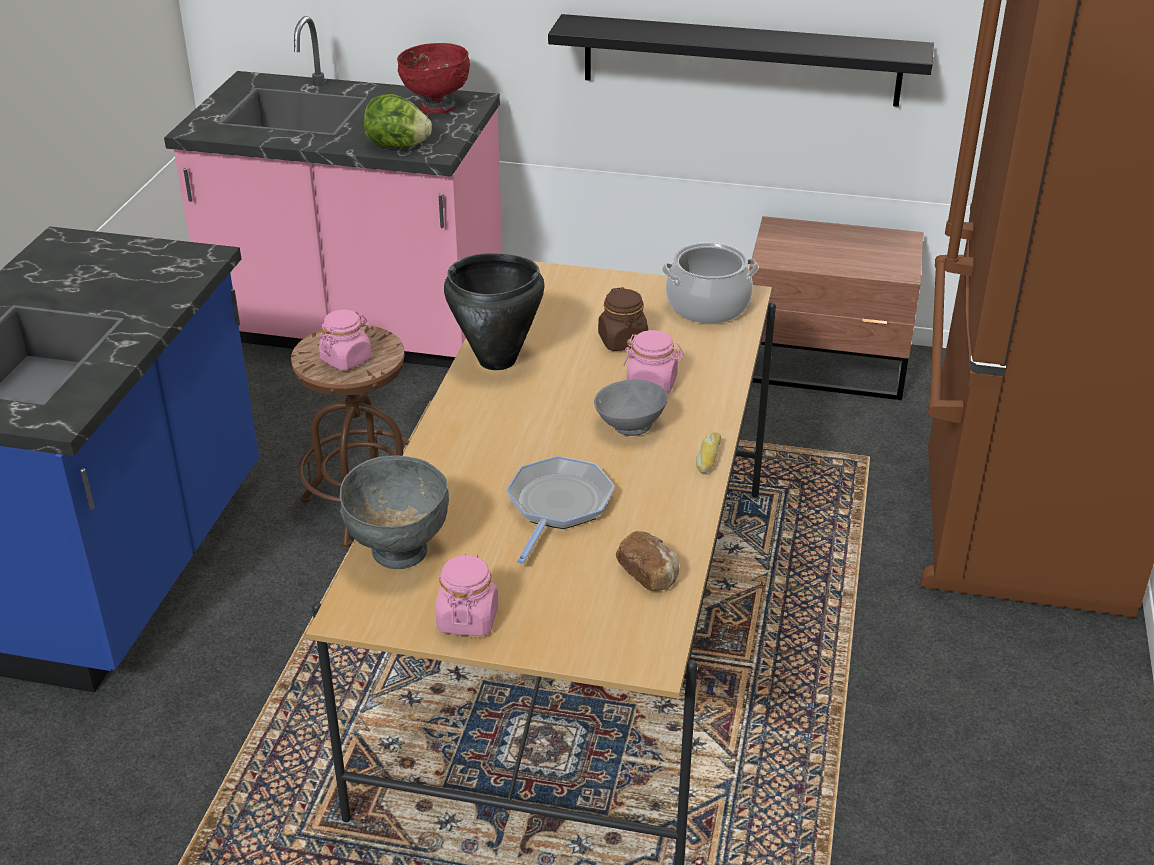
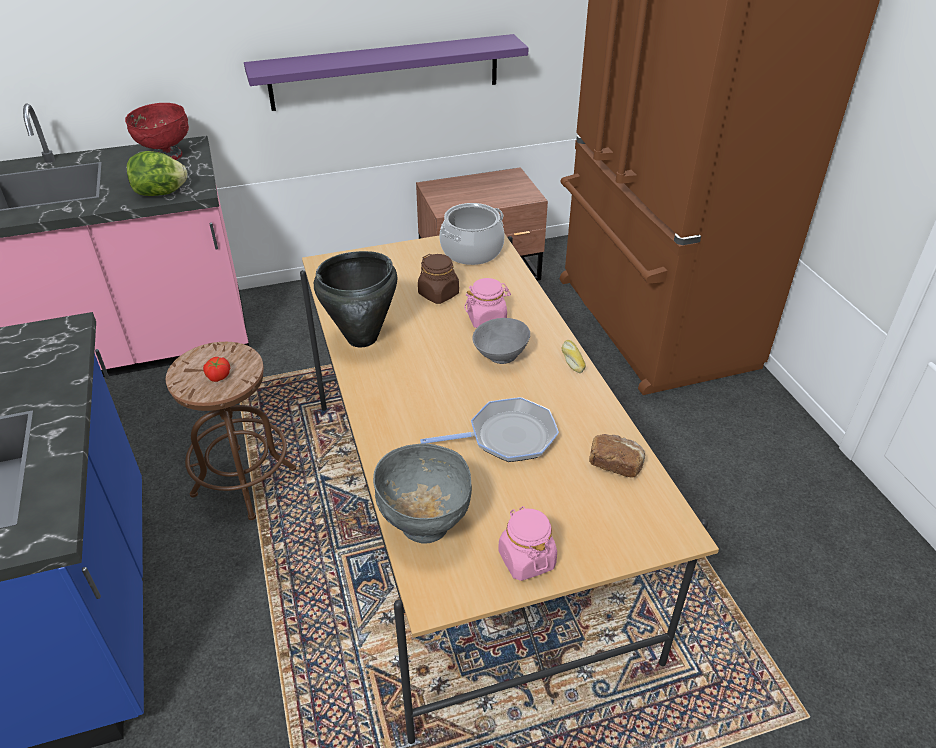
camera: 30 degrees left, 5 degrees up
(346, 359) = (218, 376): pink jar -> tomato
(558, 506) = (507, 437): frying pan -> frying pan turned 90 degrees clockwise
(741, 60) = (385, 72): black shelf -> purple shelf

